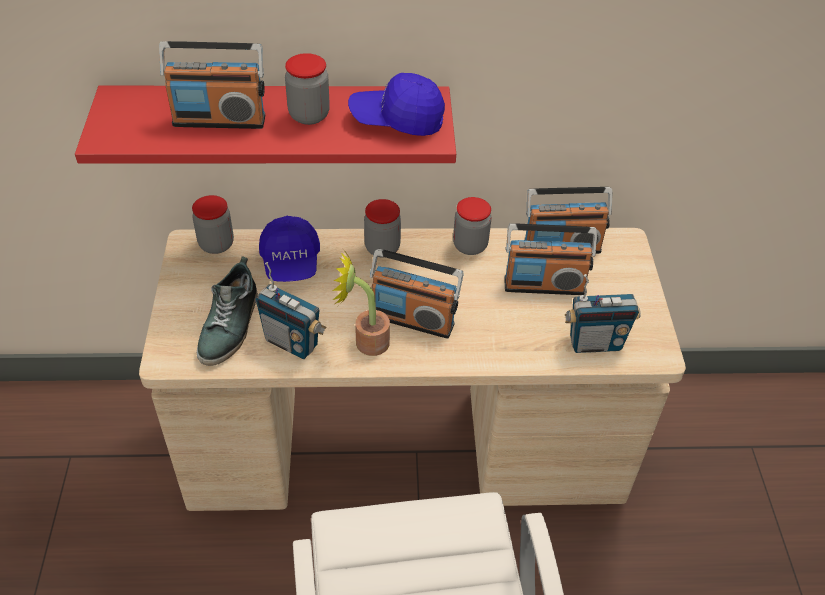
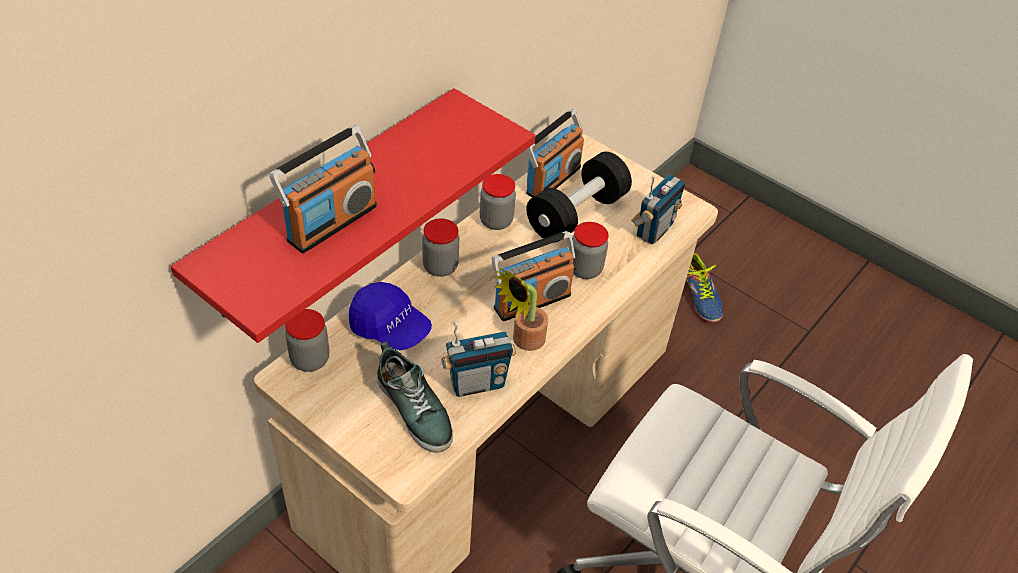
camera: 50 degrees left, 0 degrees up
(309, 115) = (393, 173): jar -> jar (585, 269)
(397, 120) = (461, 135): blue cap -> none
(543, 285) = (577, 214): radio -> black dumbbell
(725, 489) = (700, 295): none -> shoe

